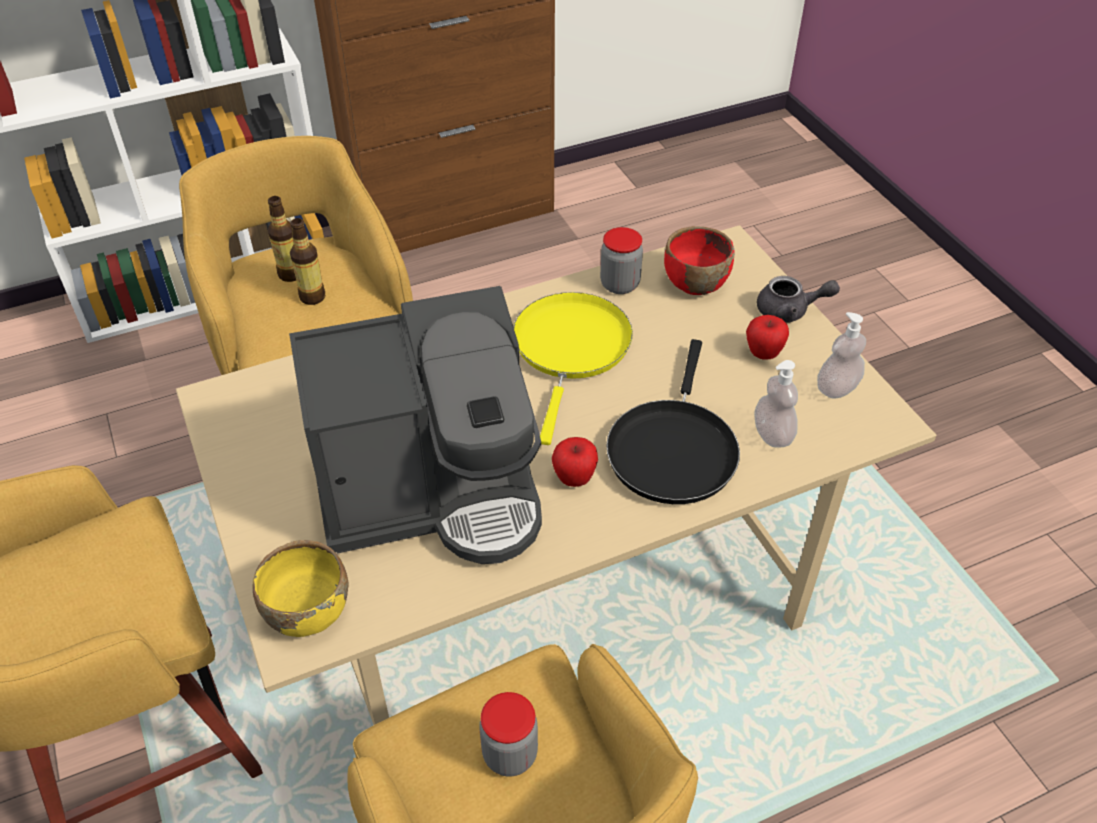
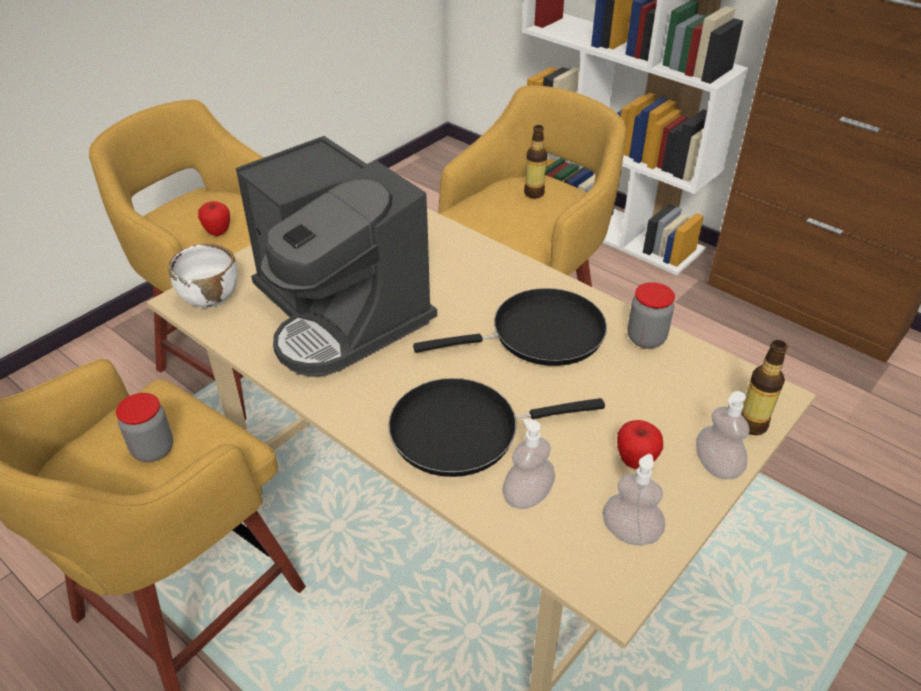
camera: 65 degrees right, 5 degrees down
(307, 611) = (210, 296): yellow bowl -> white bowl
(312, 297) = (519, 210): bottle -> bottle (751, 425)
(571, 349) = (539, 335): yellow frying pan -> black frying pan
(574, 478) = (394, 381): apple -> apple (218, 232)
(695, 283) = (694, 386): red bowl -> none
(789, 311) = (716, 466): grey teapot -> soap dispenser

